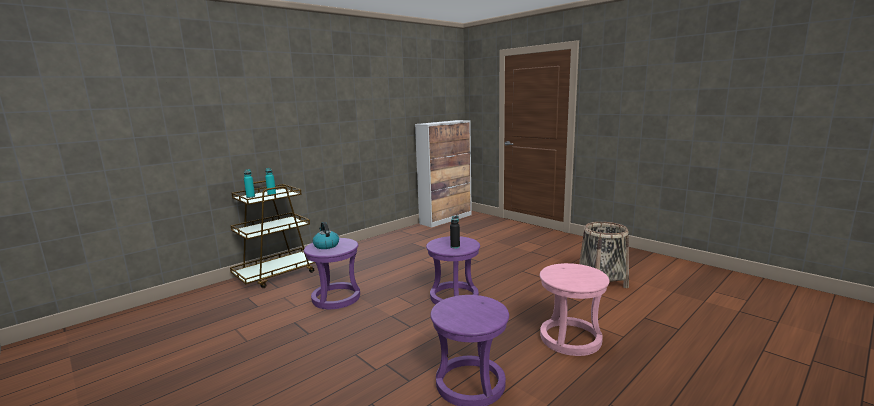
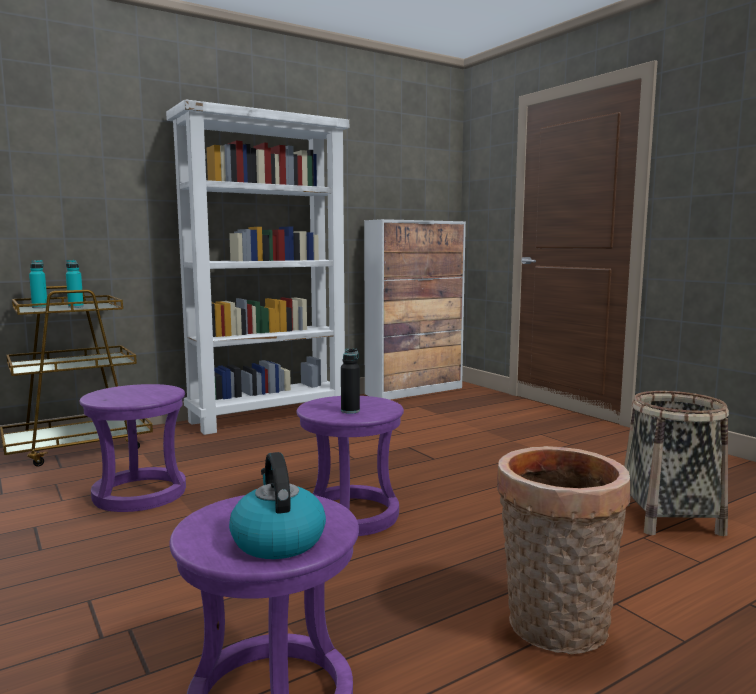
camera: 10 degrees right, 5 degrees down
(326, 245) = (126, 393): kettle -> kettle (277, 540)
(374, 243) = (269, 416): none -> white bookcase
(570, 339) = (554, 629): pink stool -> basket

